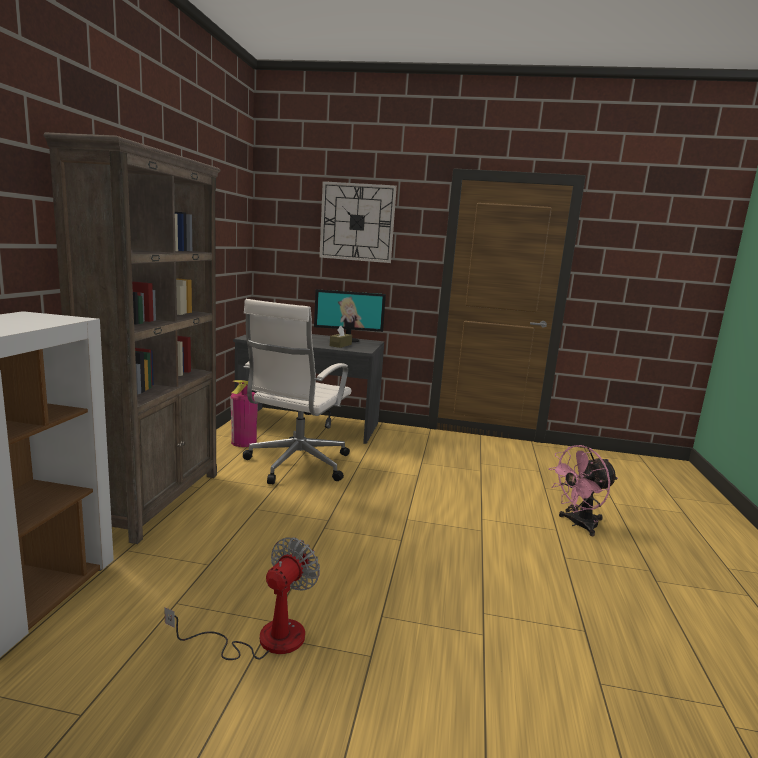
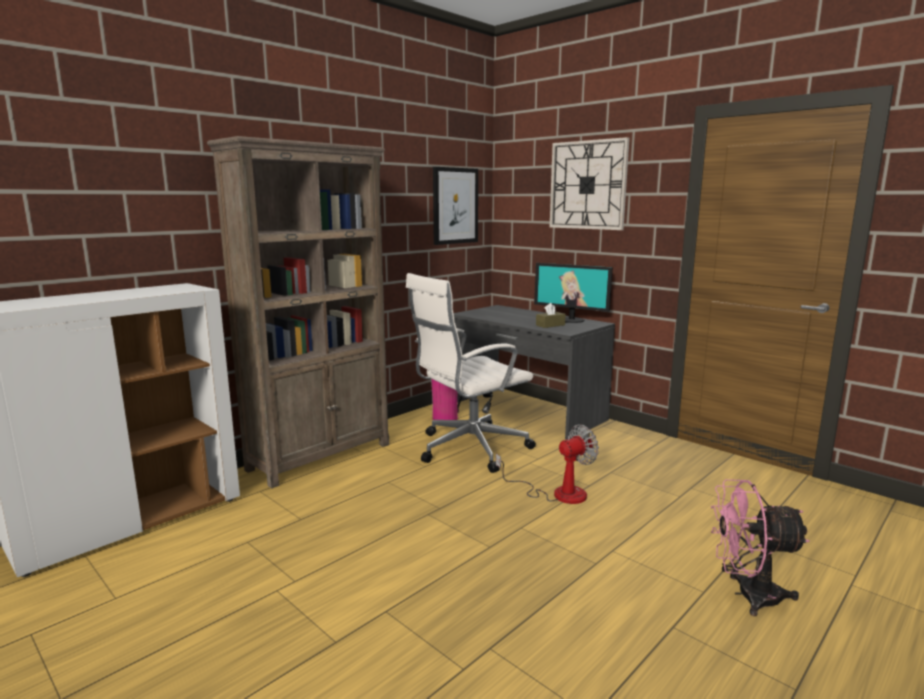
camera: 35 degrees right, 0 degrees up
(230, 231) = (455, 206): none -> picture
(264, 639) = (273, 592): fan -> fan (557, 493)

